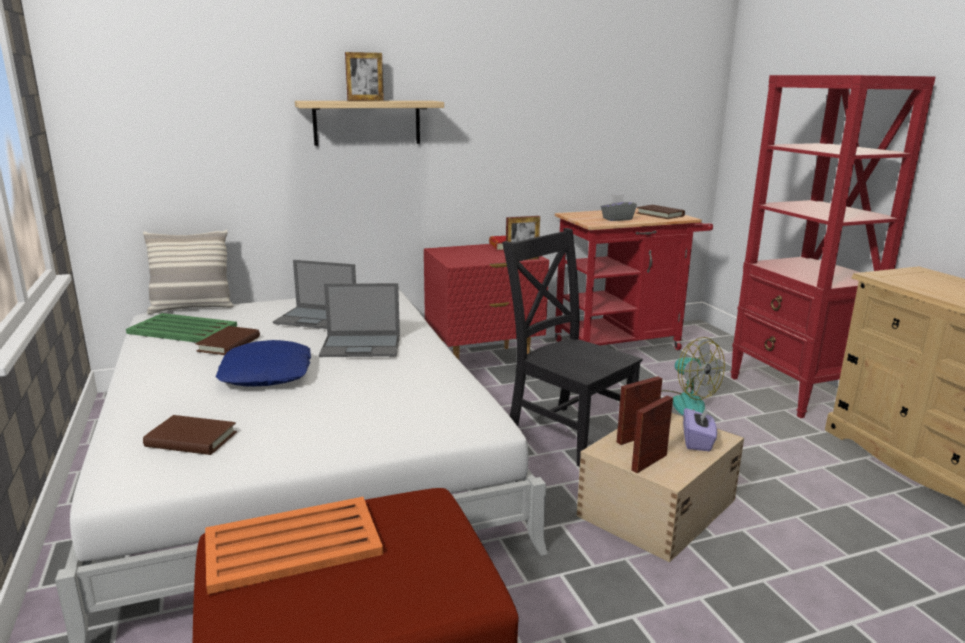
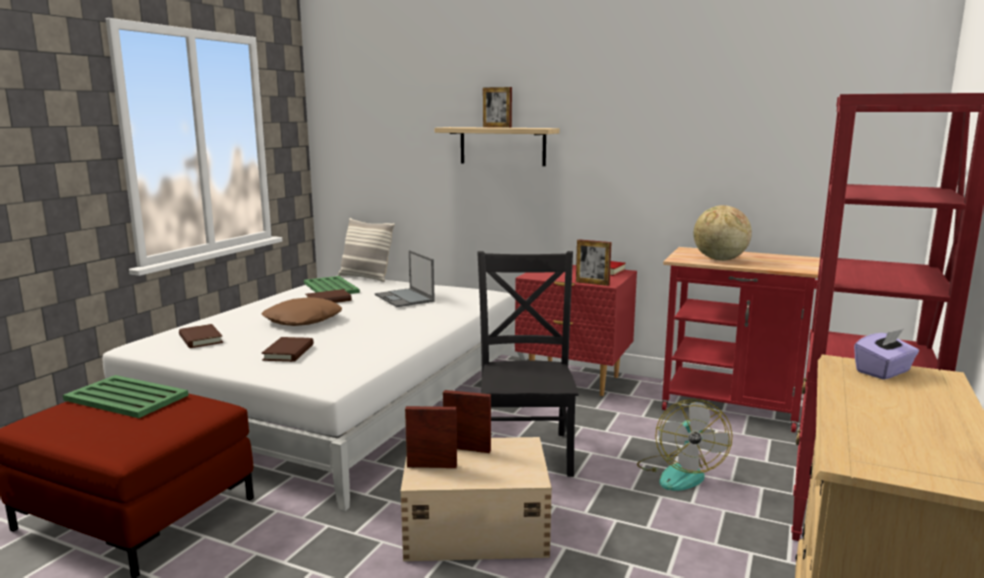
camera: 45 degrees right, 5 degrees down
(267, 374) = (303, 320): blue pillow -> brown pillow
(291, 544) = (126, 397): orange tray -> green tray
(362, 346) = (387, 320): laptop -> none
(617, 219) = (719, 260): grey tissue box -> globe
(660, 214) = (787, 263): brown book -> brown book (288, 352)
(697, 442) = (504, 472): purple tissue box -> purple tissue box (883, 372)

